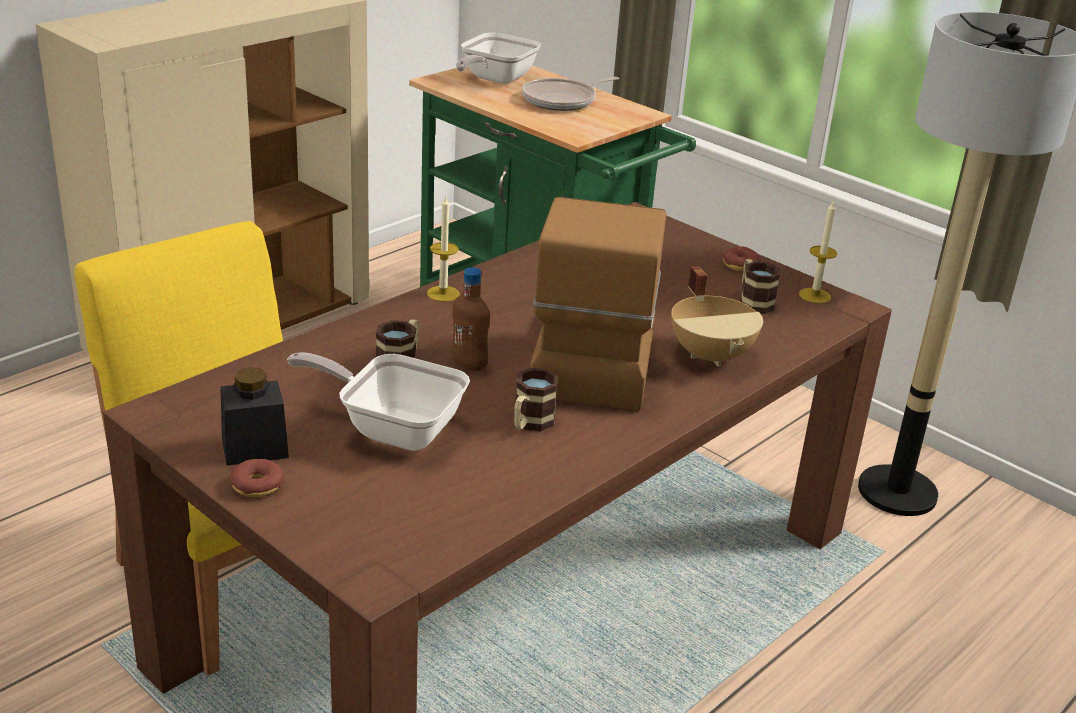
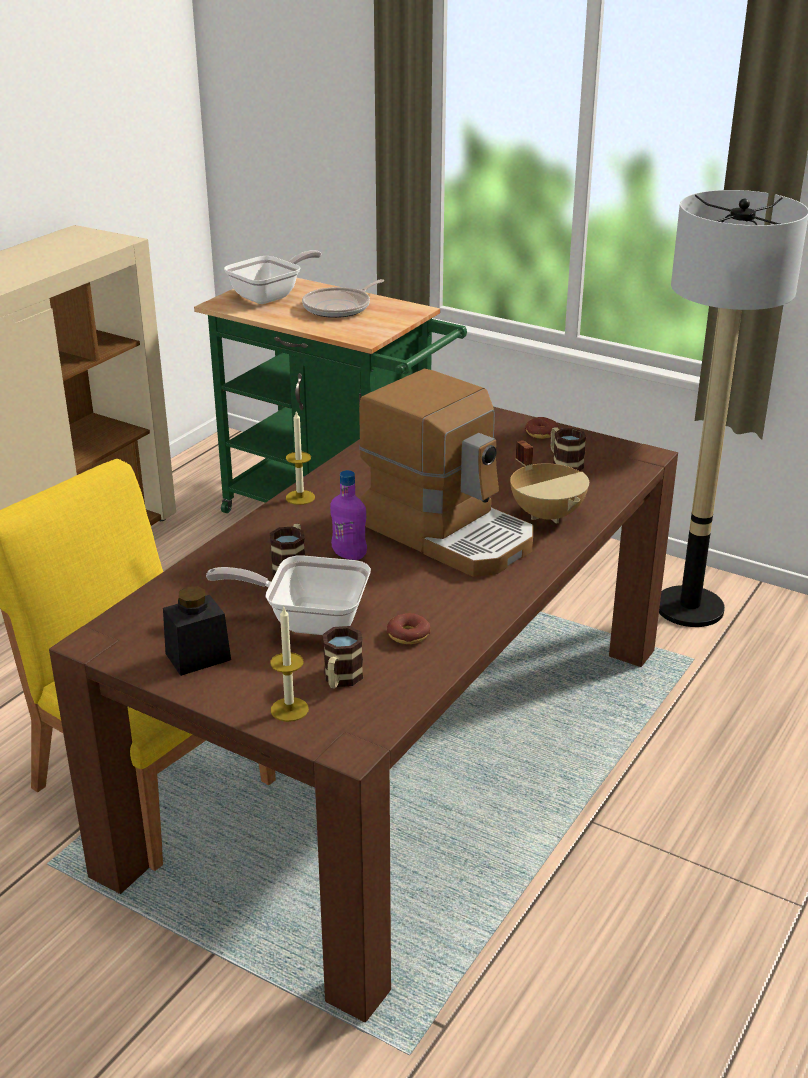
camera: 10 degrees left, 0 degrees up
(257, 485) = (215, 688): donut -> donut (408, 635)
(469, 364) = (349, 555): brown bottle -> purple bottle
(494, 79) = (271, 296): frying pan -> frying pan turned 150 degrees counterclockwise
(530, 424) = (421, 597): mug -> mug (340, 680)
(592, 358) = (450, 533): coffee machine -> coffee machine turned 135 degrees clockwise
(814, 295) = (612, 450): candle -> candle (289, 709)

